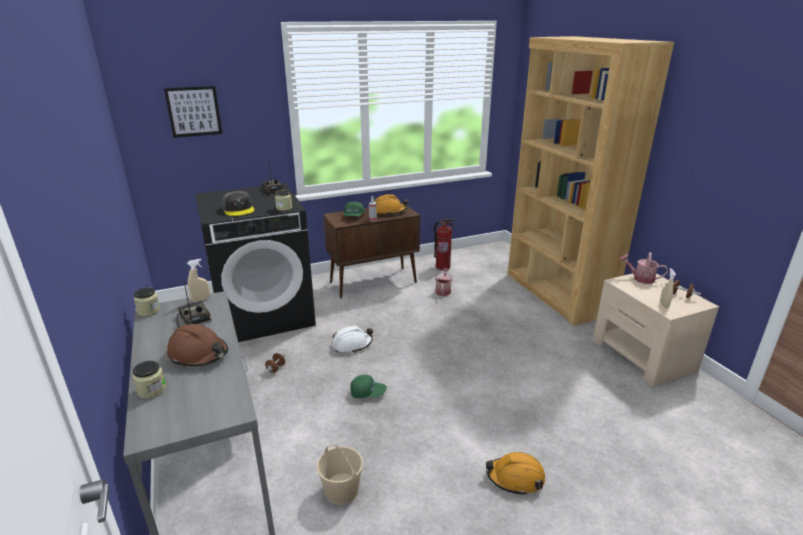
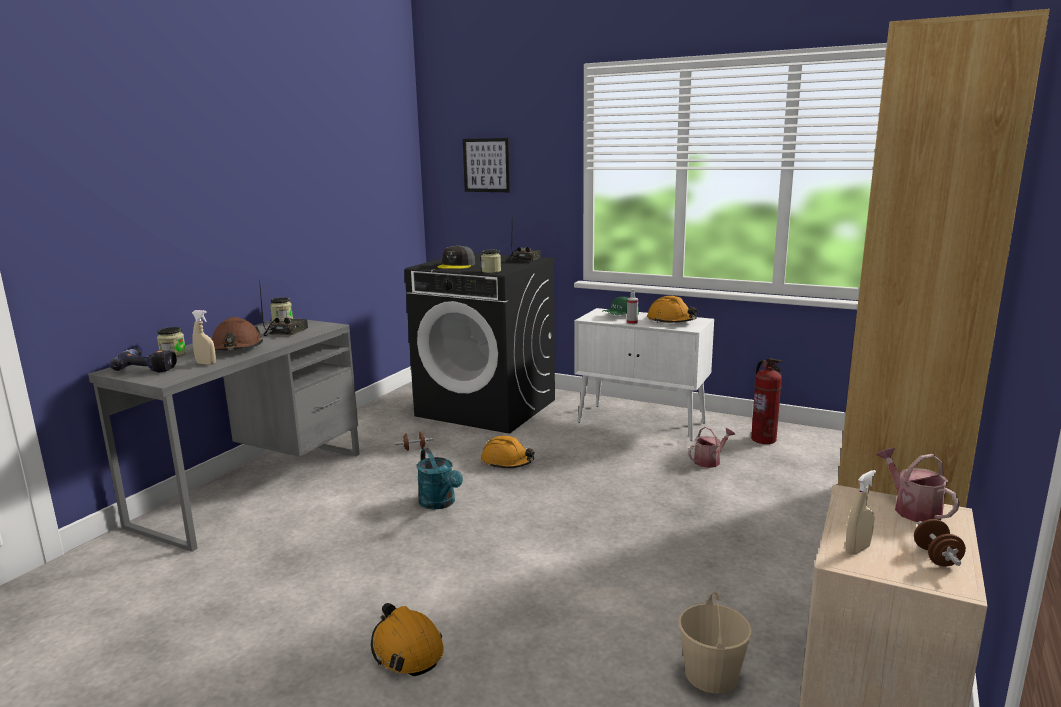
camera: 50 degrees right, 10 degrees down
(174, 413) = (149, 367): none -> power drill
(201, 299) = (322, 324): beige spray bottle -> beige spray bottle (206, 364)
(341, 490) = (282, 552): beige bucket -> beige bucket (711, 673)
(352, 345) = (507, 462): white hard hat -> orange hard hat
(368, 393) = (440, 503): green cap -> turquoise watering can
(374, 282) = (642, 422): brown cabinet -> white cabinet

